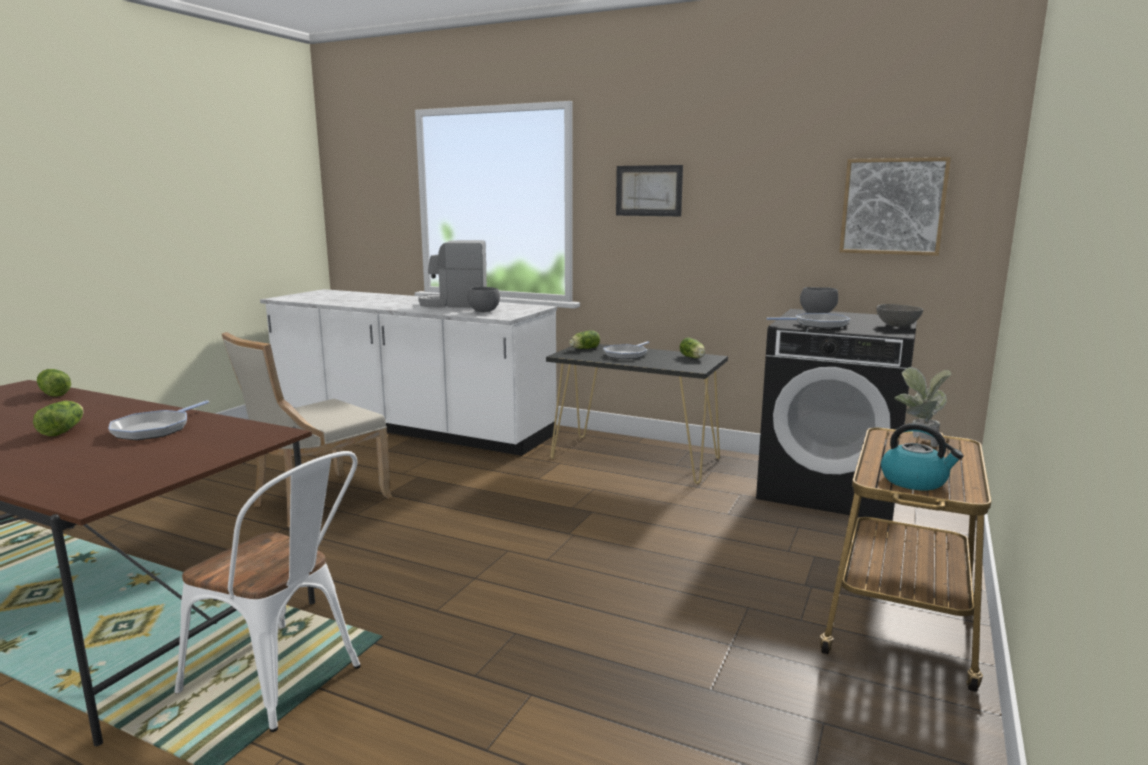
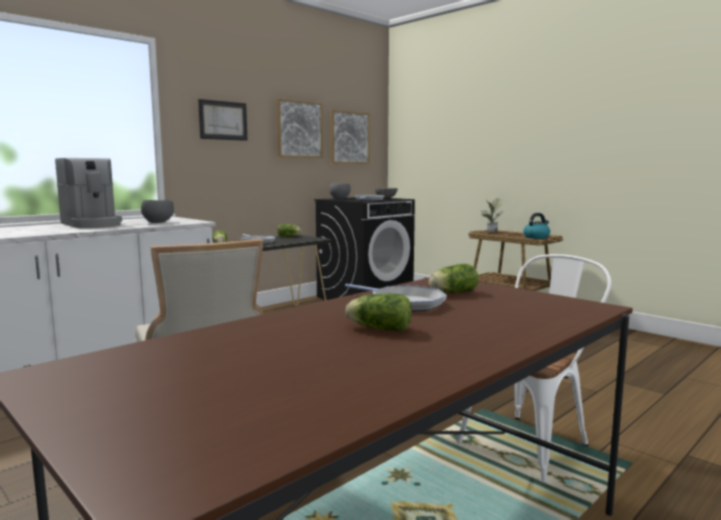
camera: 70 degrees left, 5 degrees down
(54, 393) = (151, 349): lettuce -> lettuce (451, 293)
(454, 304) = (92, 224): coffee machine -> coffee machine turned 60 degrees counterclockwise
(776, 196) = (299, 129): none -> picture

